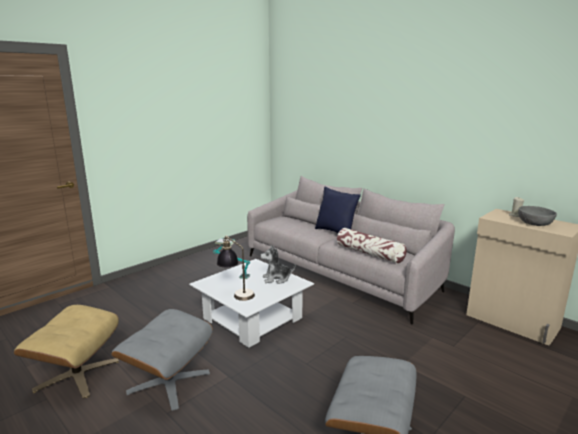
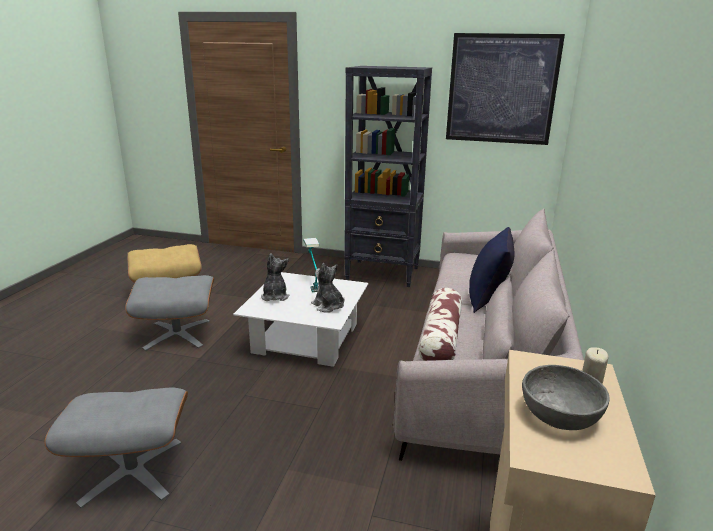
camera: 60 degrees right, 5 degrees up
(194, 264) = (383, 273): none -> black bookcase
(235, 107) = (501, 89): none -> picture
(236, 293) = (275, 296): table lamp -> plush toy

